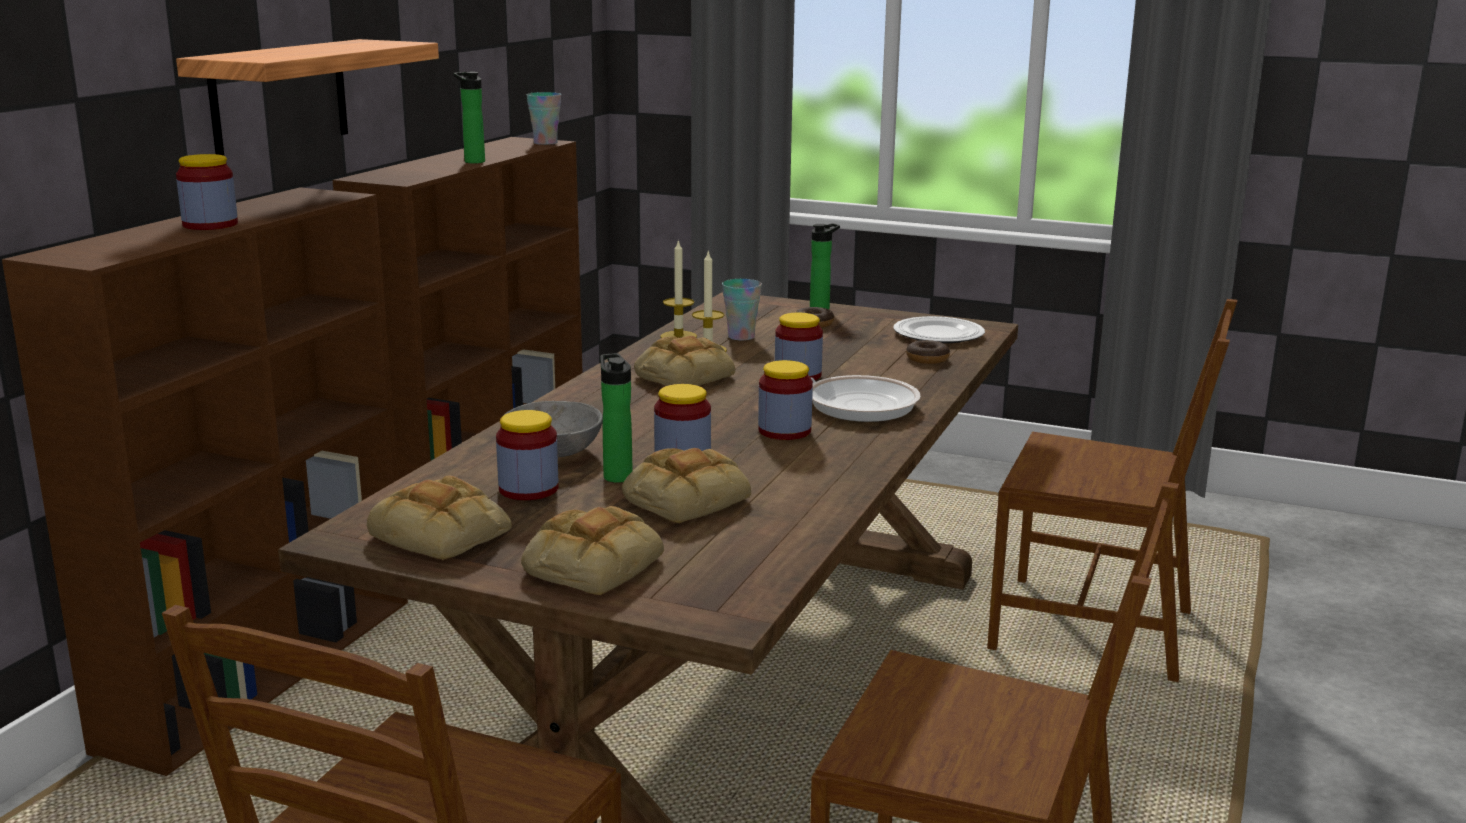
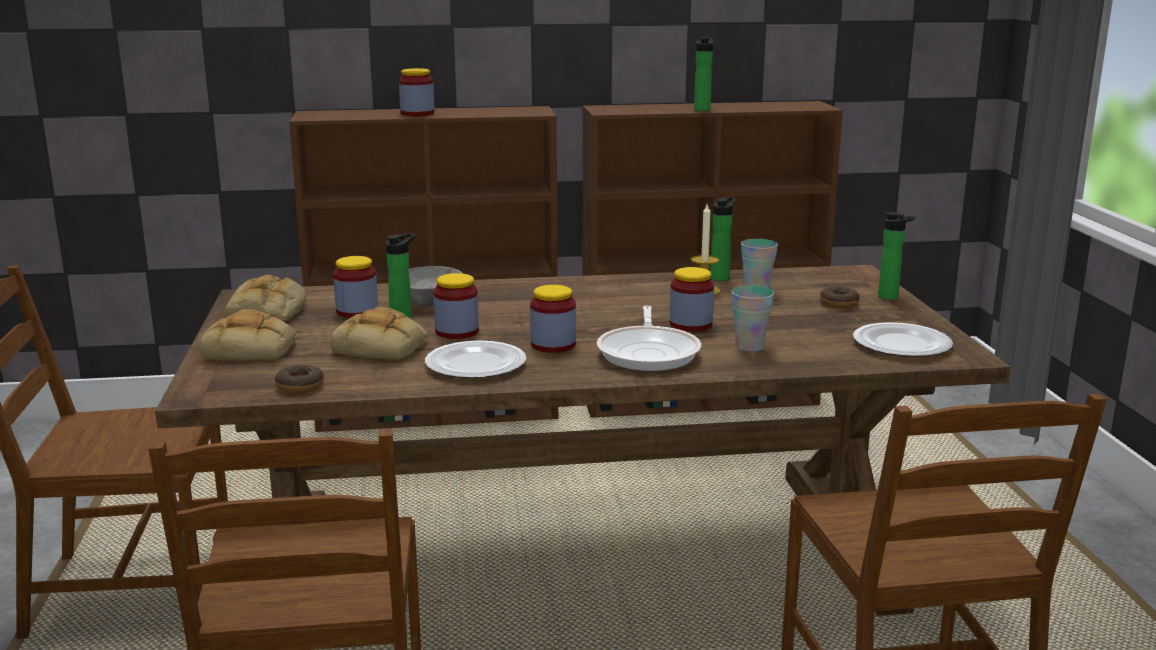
camera: 60 degrees right, 0 degrees up
(280, 97) = (542, 41): shelf -> none
(545, 143) = (814, 107): cup -> cup (749, 347)
(678, 336) = (721, 277): candle -> bottle
(684, 376) = (631, 297): bread -> none
(800, 471) = (474, 364): none -> plate
(927, 359) = (817, 353): donut -> donut (300, 386)

